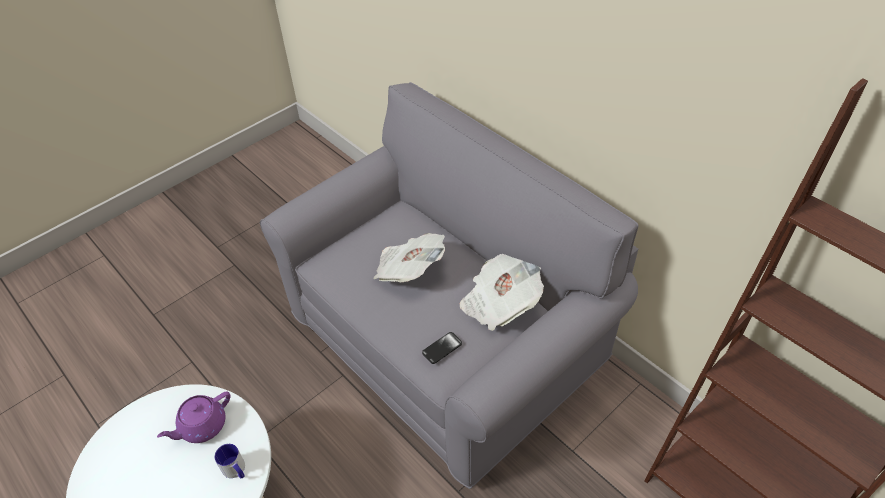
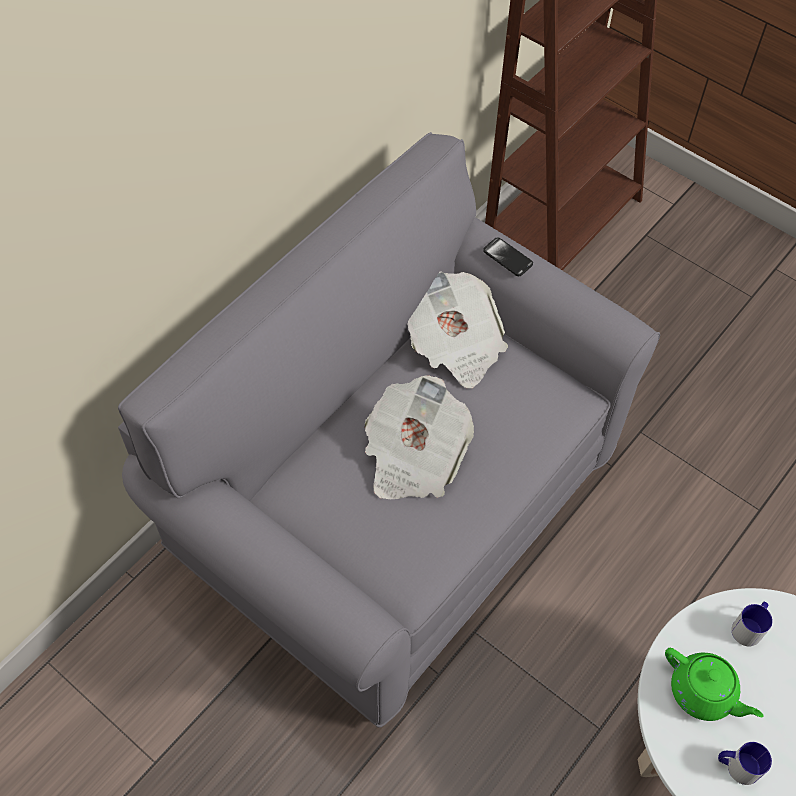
camera: 100 degrees left, 10 degrees up
(147, 435) = (737, 766): none -> mug
(202, 426) = (703, 693): purple teapot -> green teapot
(442, 348) = (538, 403): phone -> phone (507, 258)

